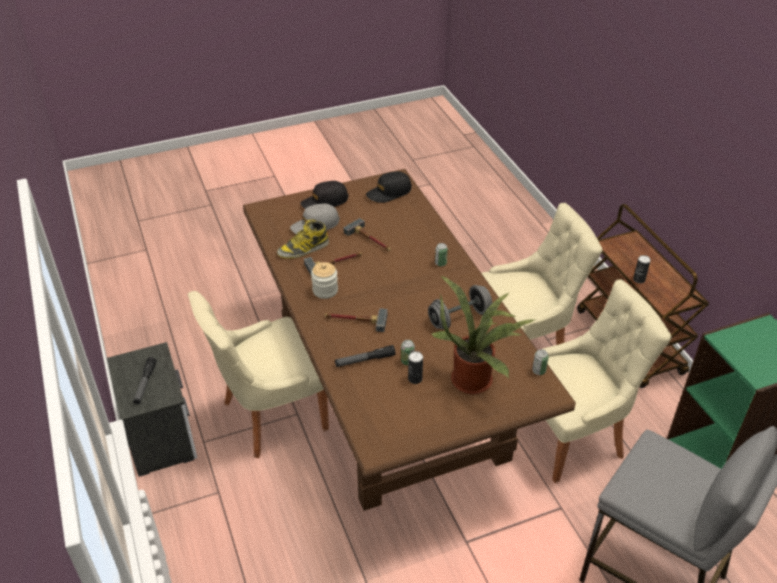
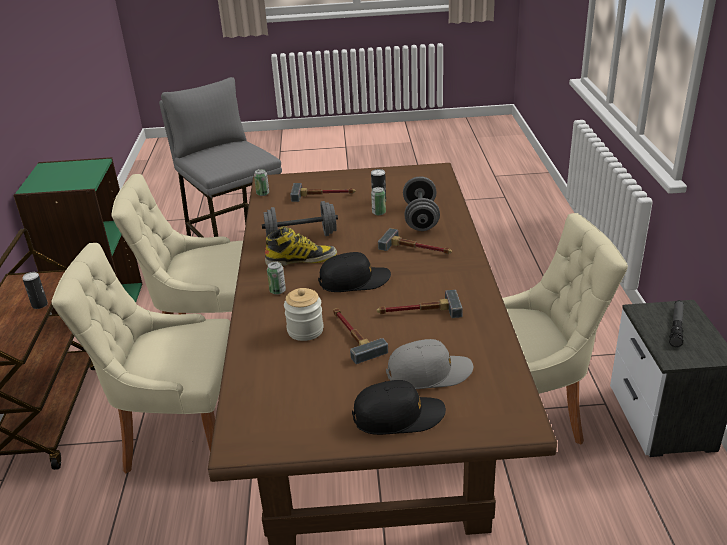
camera: 160 degrees left, 10 degrees down
(303, 249) = (458, 338): boot -> boot (301, 259)
(325, 290) = (442, 282): jar -> jar (305, 330)
(365, 360) = (420, 218): flashlight -> grey dumbbell
(389, 192) = (275, 414): black cap -> black cap (354, 281)
(475, 379) = (324, 195): potted plant -> hammer

